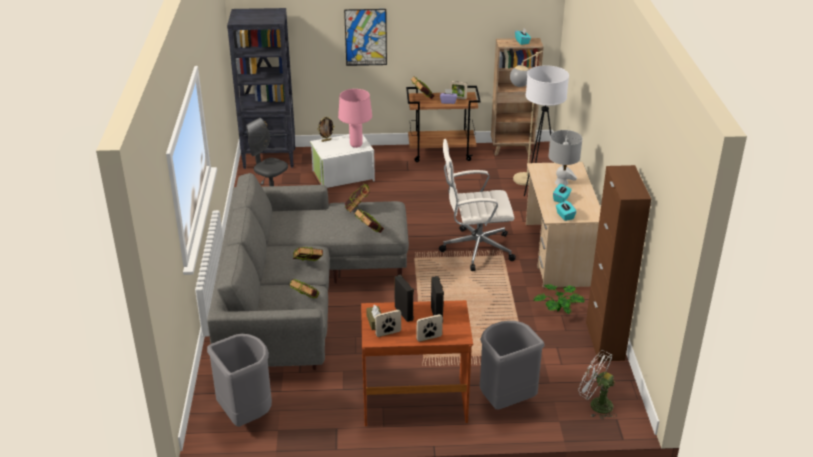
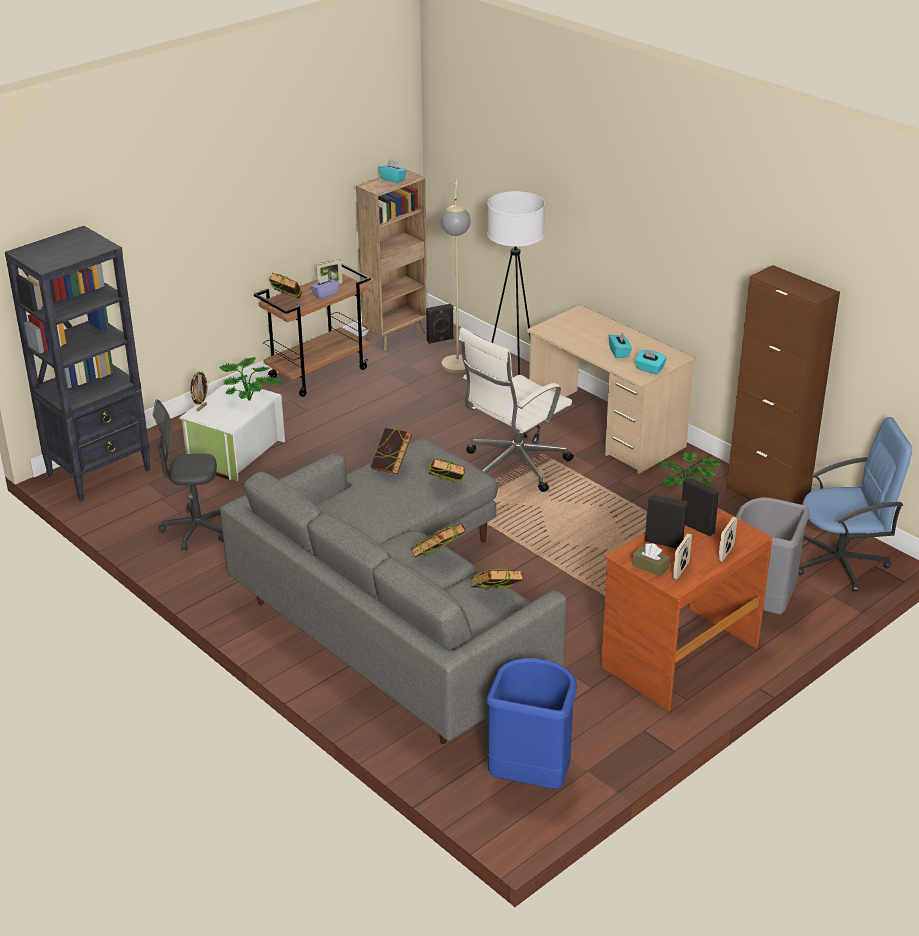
camera: 40 degrees left, 0 degrees up
(246, 415) = (531, 777): grey trash can -> blue trash can
(356, 145) = (250, 398): pink table lamp -> potted plant
(366, 37) = (193, 236): picture -> none
(534, 162) = (440, 340): none -> black speaker
(561, 183) = (594, 335): grey table lamp -> none
(596, 404) = (840, 562): white fan -> blue office chair

